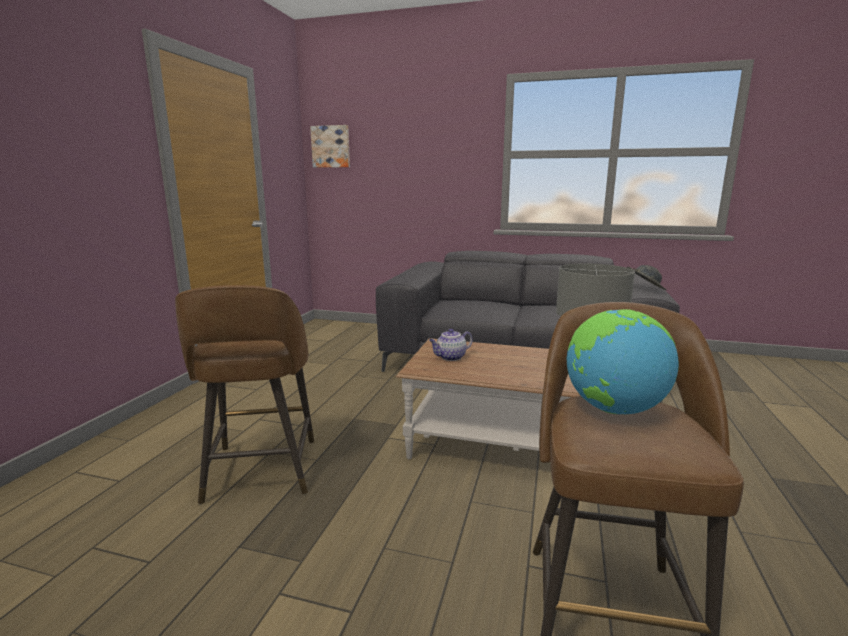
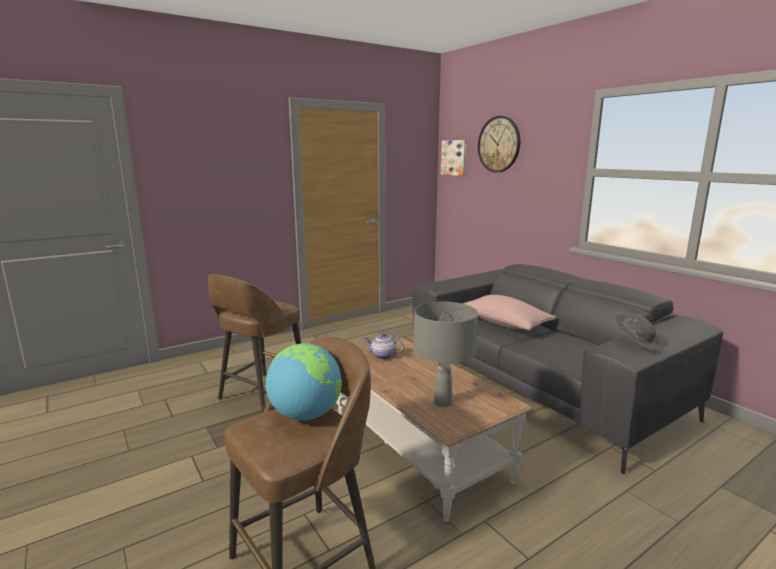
camera: 40 degrees right, 0 degrees up
(394, 129) = (499, 144): none -> wall clock
(486, 308) = (504, 324): none -> pink pillow

